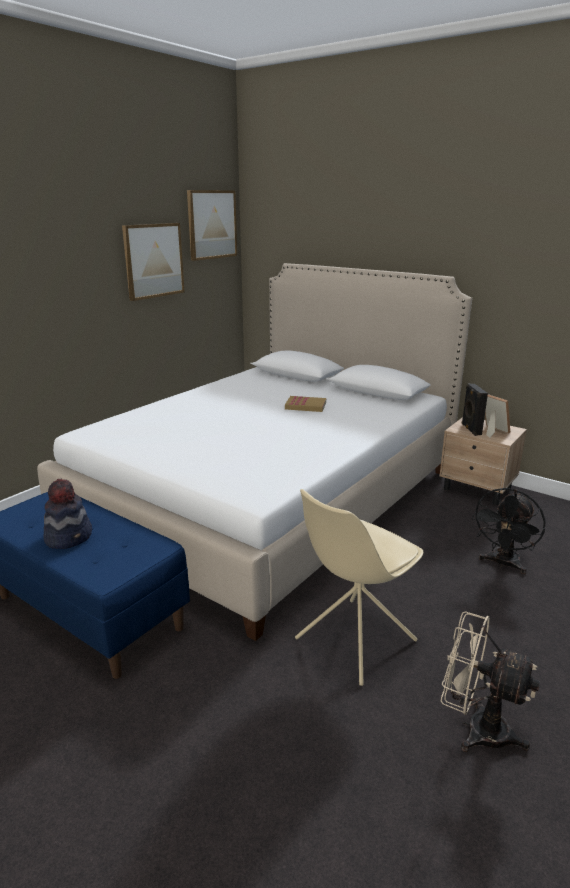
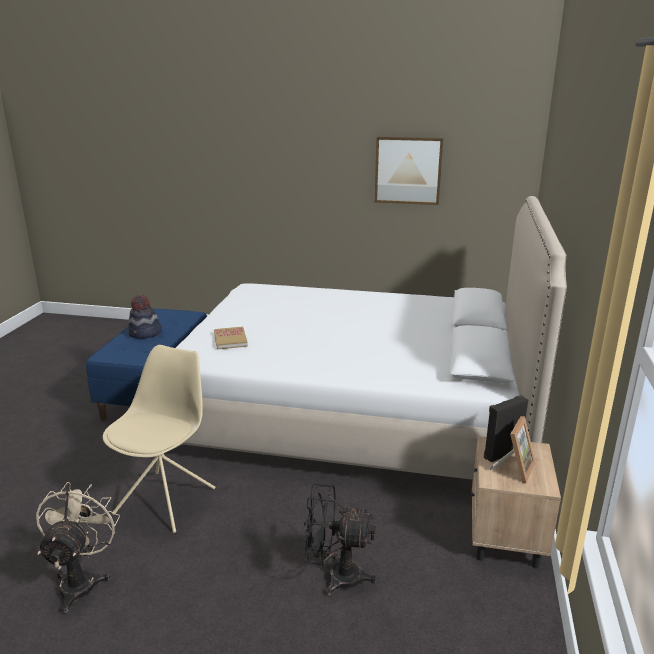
camera: 65 degrees right, 0 degrees up
(211, 224) = (494, 142): picture -> none
(305, 406) = (386, 338): book -> book (230, 340)
(353, 640) = (166, 500): beige chair -> beige chair turned 90 degrees clockwise

